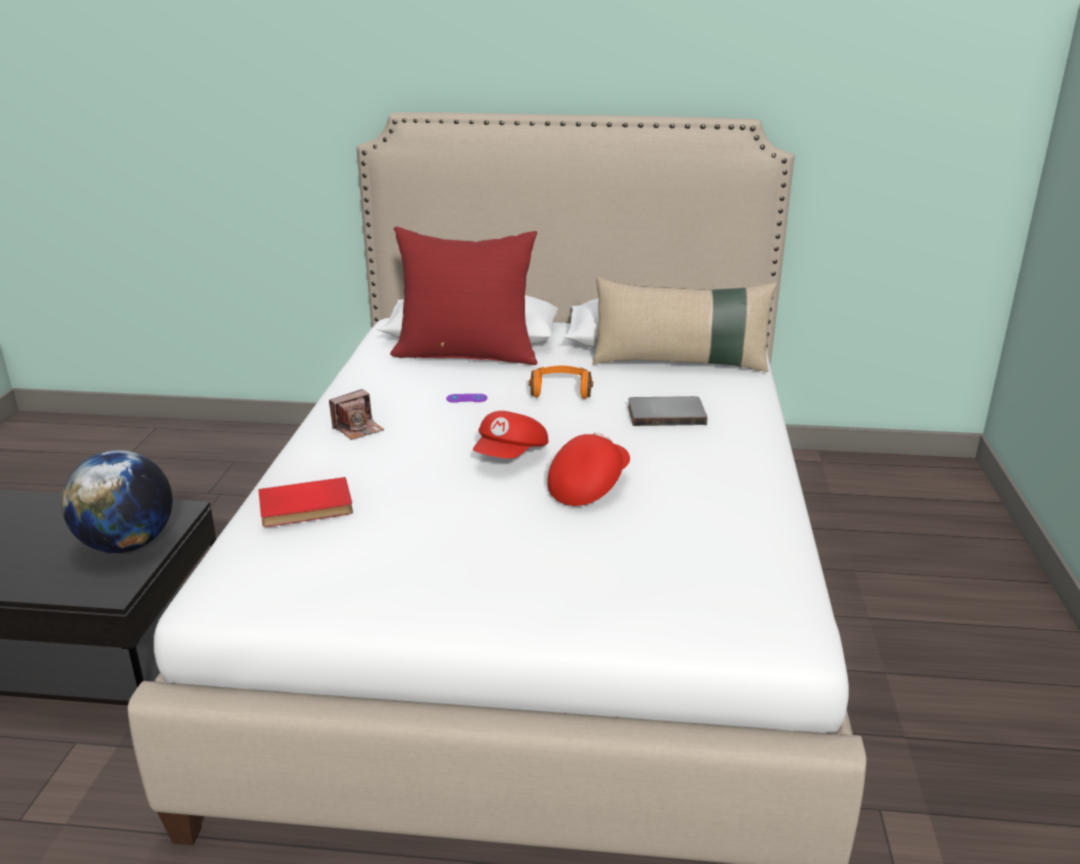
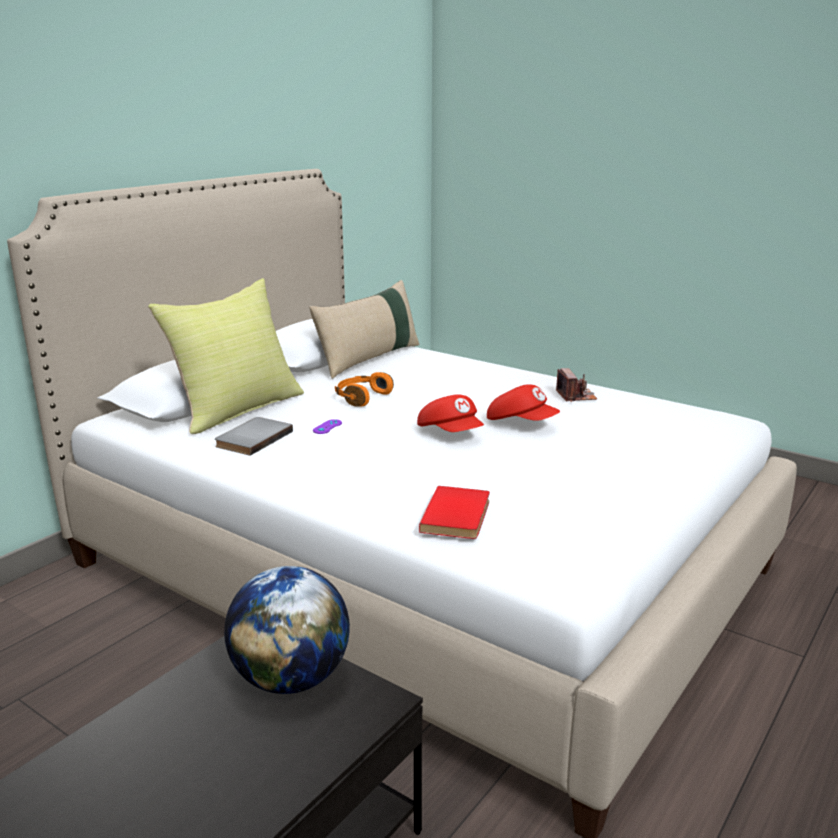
camera: 60 degrees left, 5 degrees down
(358, 428) = (325, 474): camera -> camera (576, 396)
(467, 354) = (237, 409): red pillow -> yellow pillow
(588, 485) = (521, 423): red cap -> red cap turned 150 degrees clockwise
(665, 413) = (442, 381): grey book -> grey book (252, 438)

